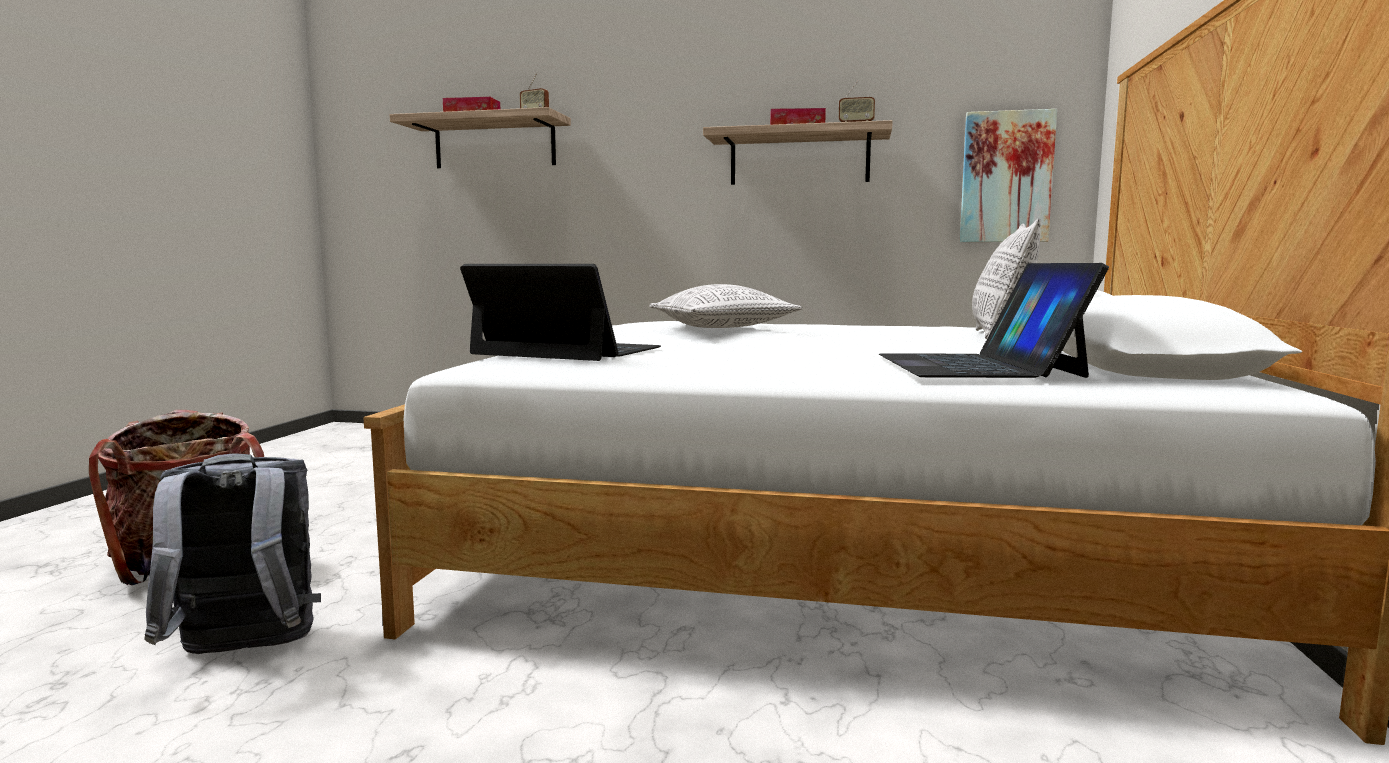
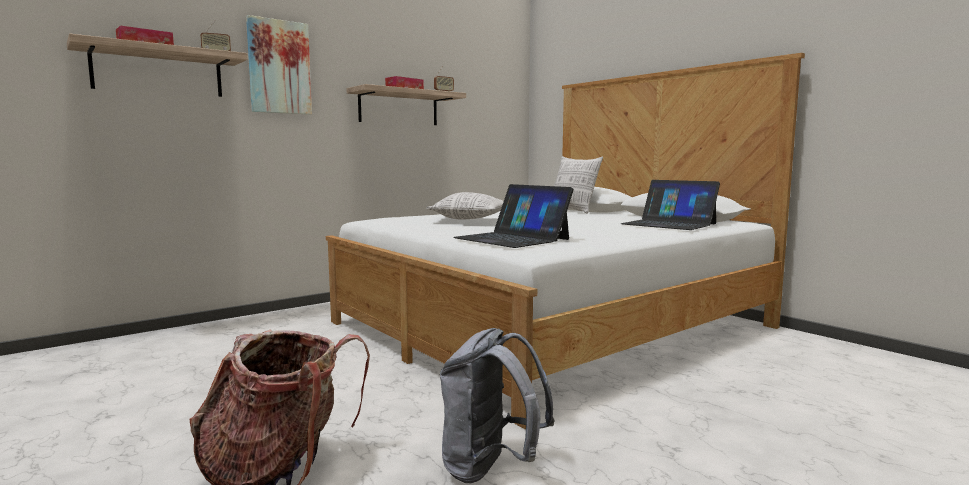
camera: 50 degrees left, 0 degrees up
(567, 351) = (512, 238): laptop -> laptop turned 105 degrees counterclockwise
(1006, 177) = (496, 127): picture -> picture (279, 67)

